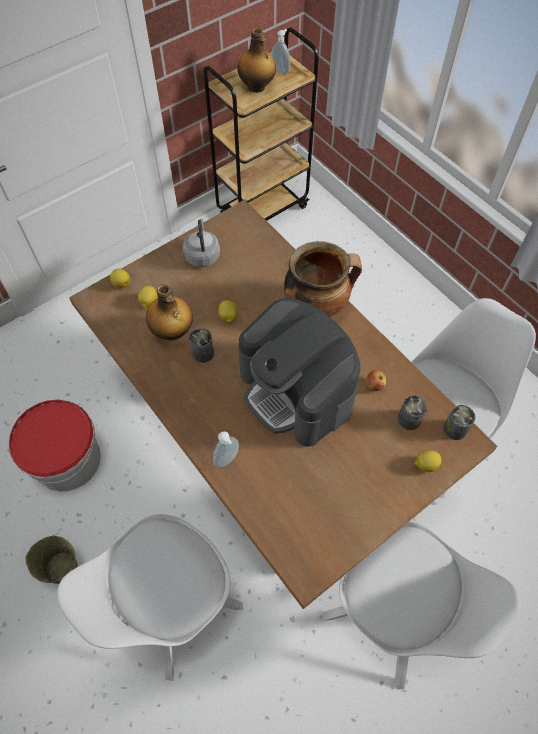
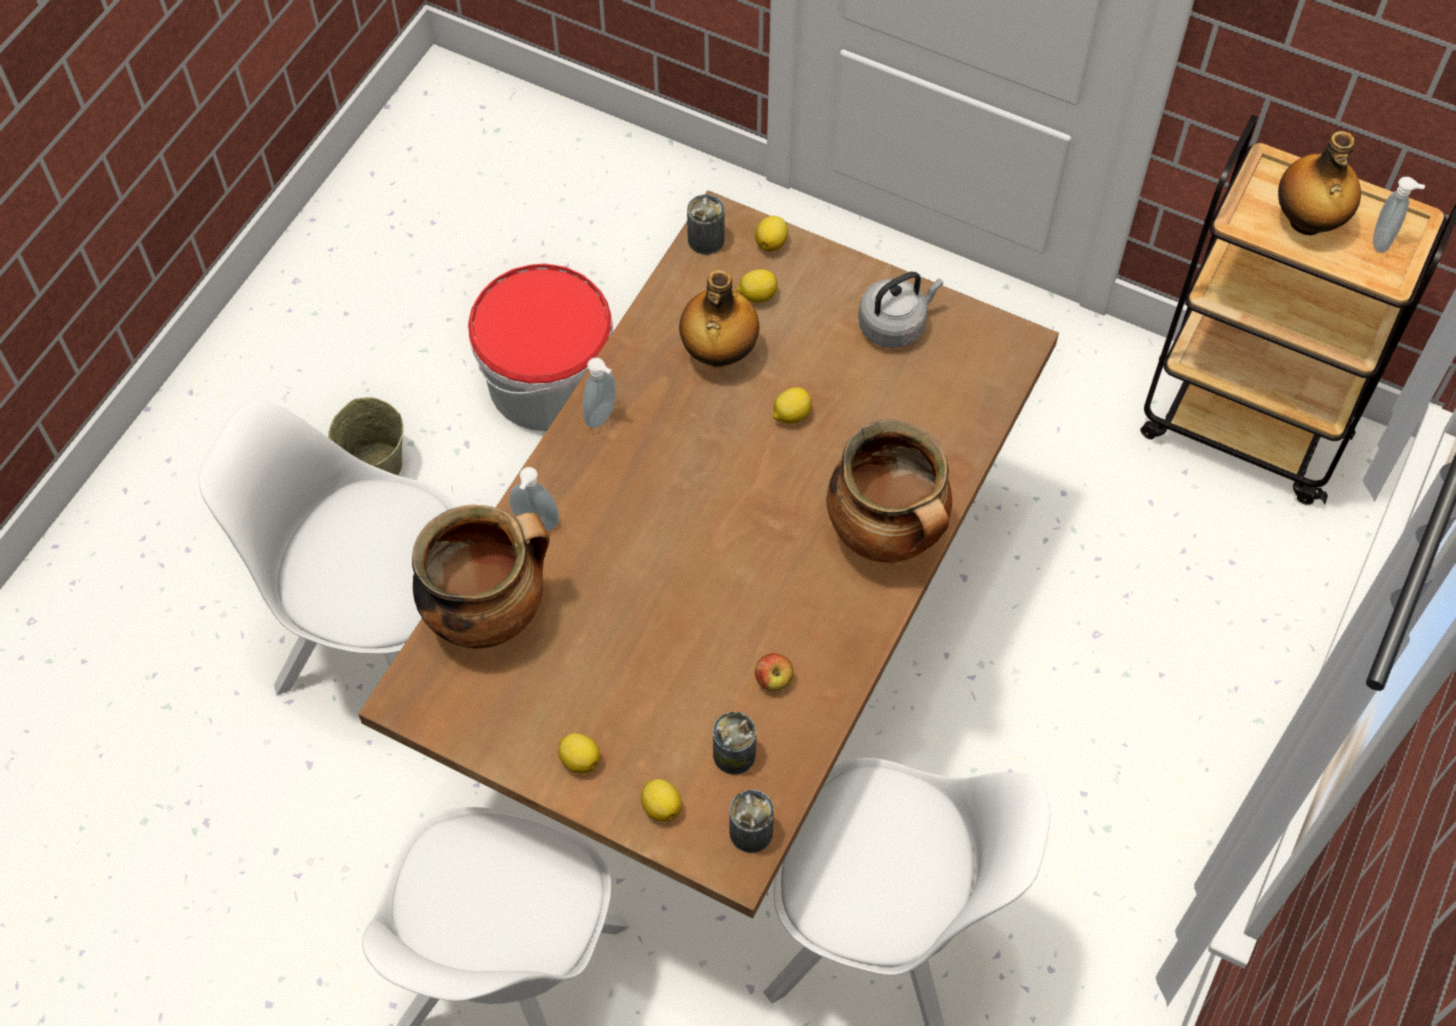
camera: 65 degrees right, 0 degrees up
(178, 400) = (603, 416): none -> soap dispenser
(203, 353) = (702, 411): can -> can (706, 240)
(272, 507) = (488, 613): none -> cooking pot
(296, 391) = (702, 570): coffee machine -> none
(383, 494) = (579, 759): none -> lemon

